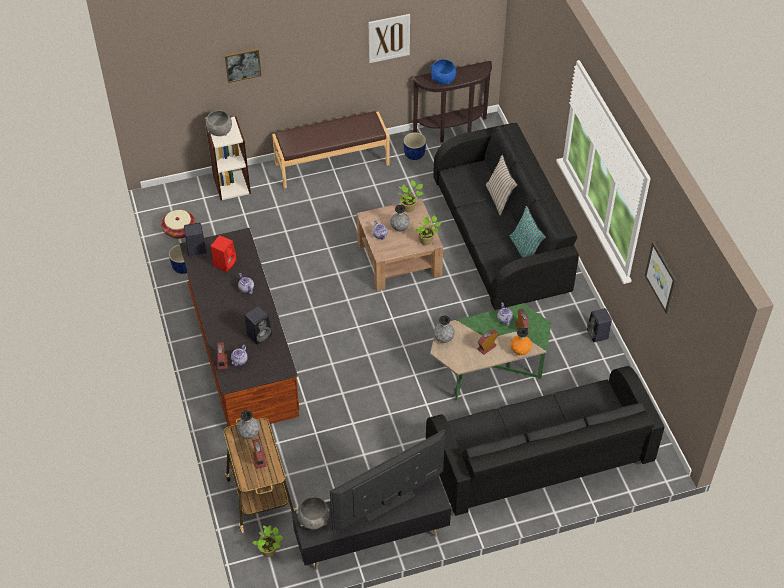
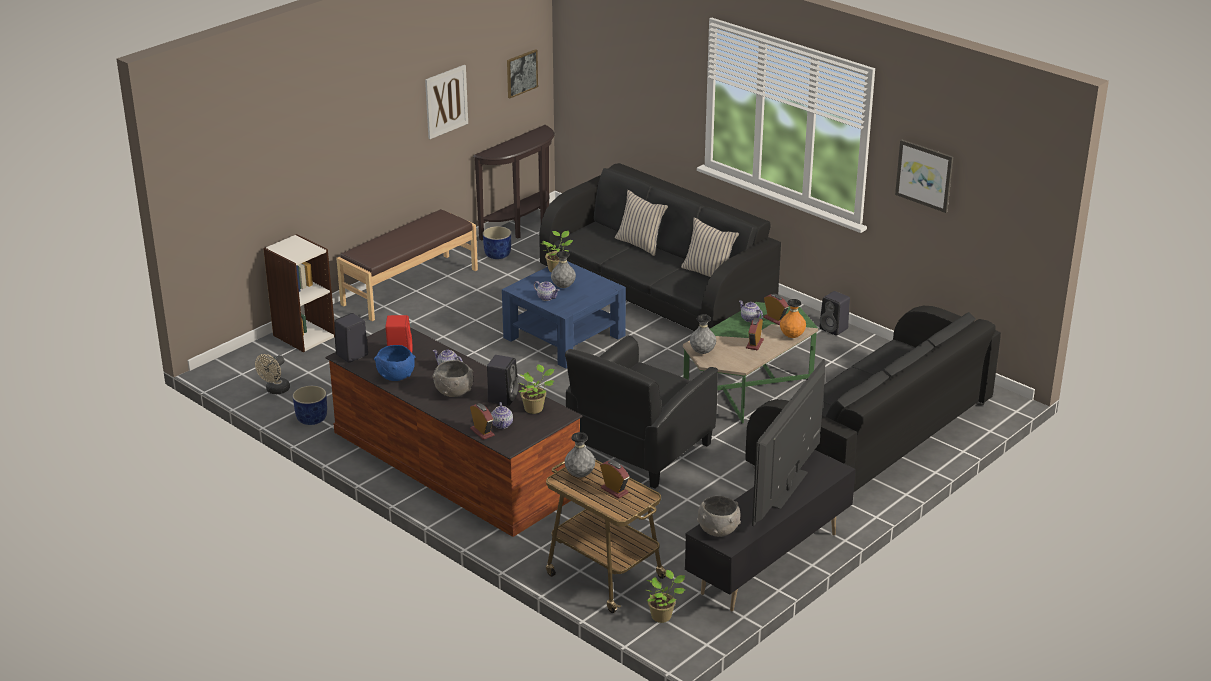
camera: 30 degrees left, 20 degrees down
(179, 230) = (275, 390): basket -> beige fan
(220, 131) = (289, 250): grey bowl -> grey bowl (454, 392)
(242, 64) = (300, 154): picture -> picture (521, 73)
(368, 392) = (639, 449): none -> black armchair
(399, 258) = (564, 336): brown coffee table -> blue coffee table
(427, 241) = (603, 287): potted plant -> potted plant (535, 408)
(443, 80) = (510, 149): blue bowl -> blue bowl (396, 376)
(525, 250) = (708, 273): turquoise pillow -> beige pillow

